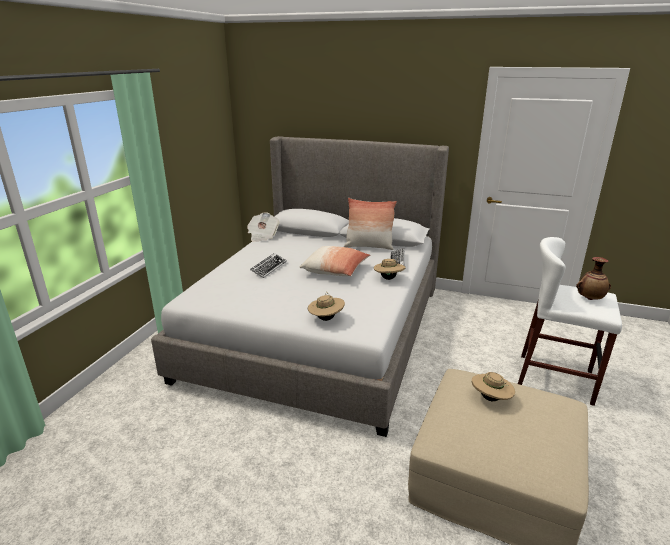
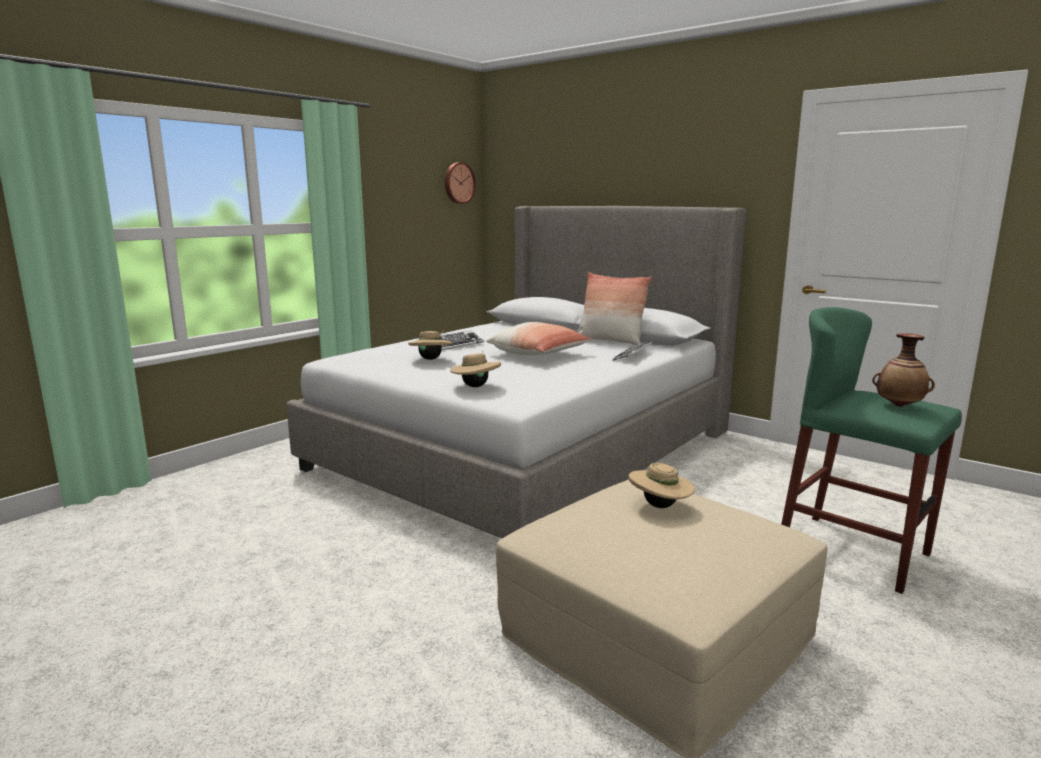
camera: 20 degrees right, 10 degrees down
(218, 118) = (458, 183): none -> wall clock
(262, 236) = (482, 324): newspaper -> none
(388, 278) = (603, 366): beige hat -> beige hat (431, 359)
(555, 379) = (853, 552): white stool -> green stool

